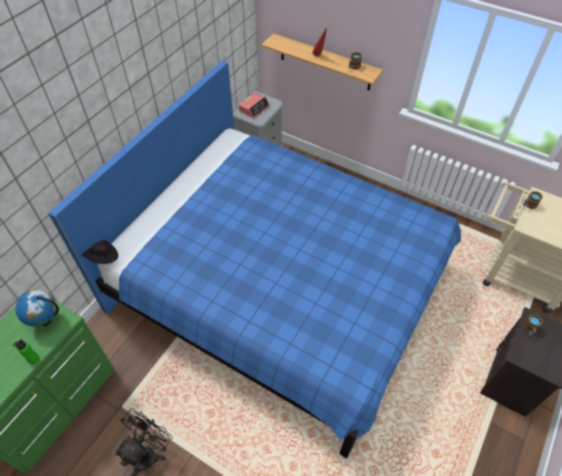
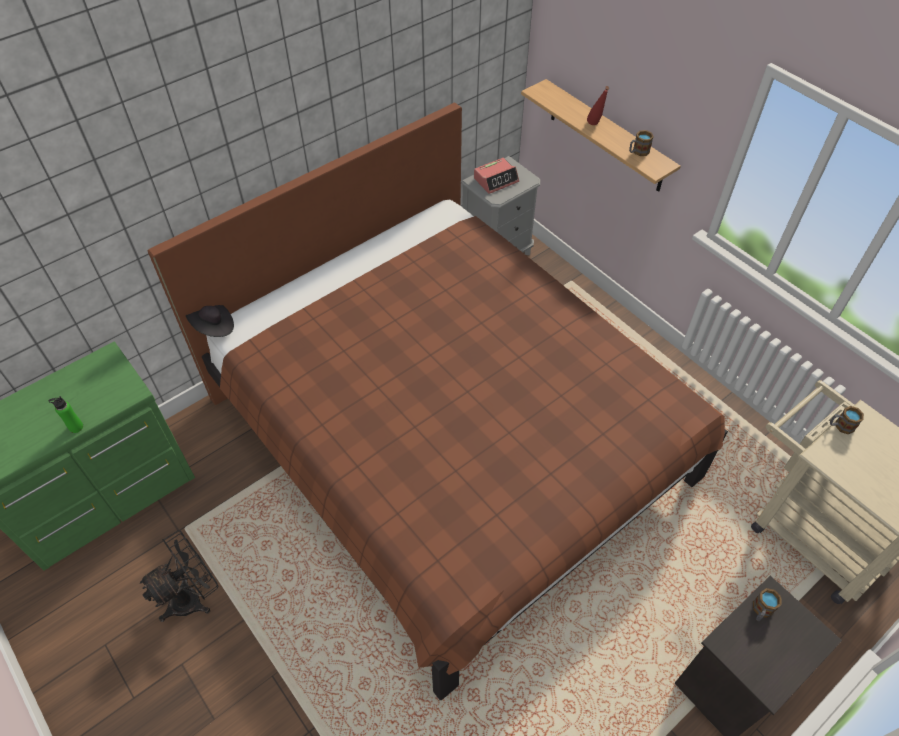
camera: 20 degrees right, 0 degrees up
(46, 320) = (109, 385): globe -> none
(280, 287) = (449, 439): blue bed -> brown bed

